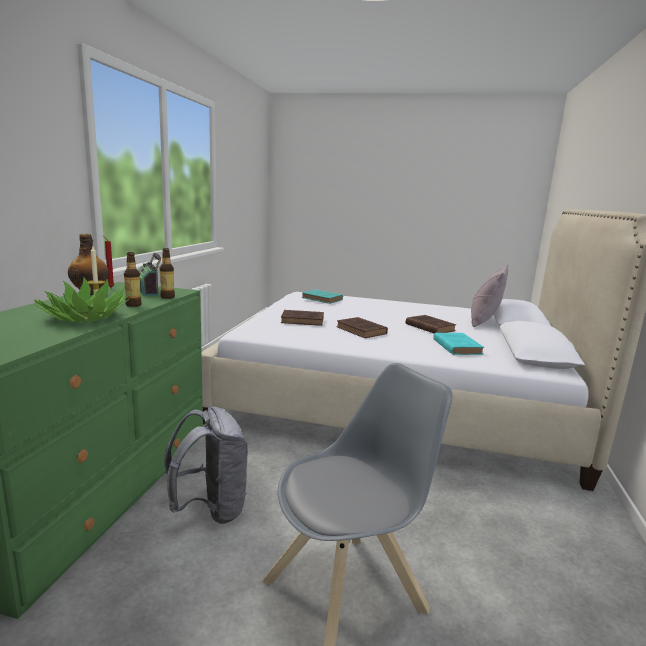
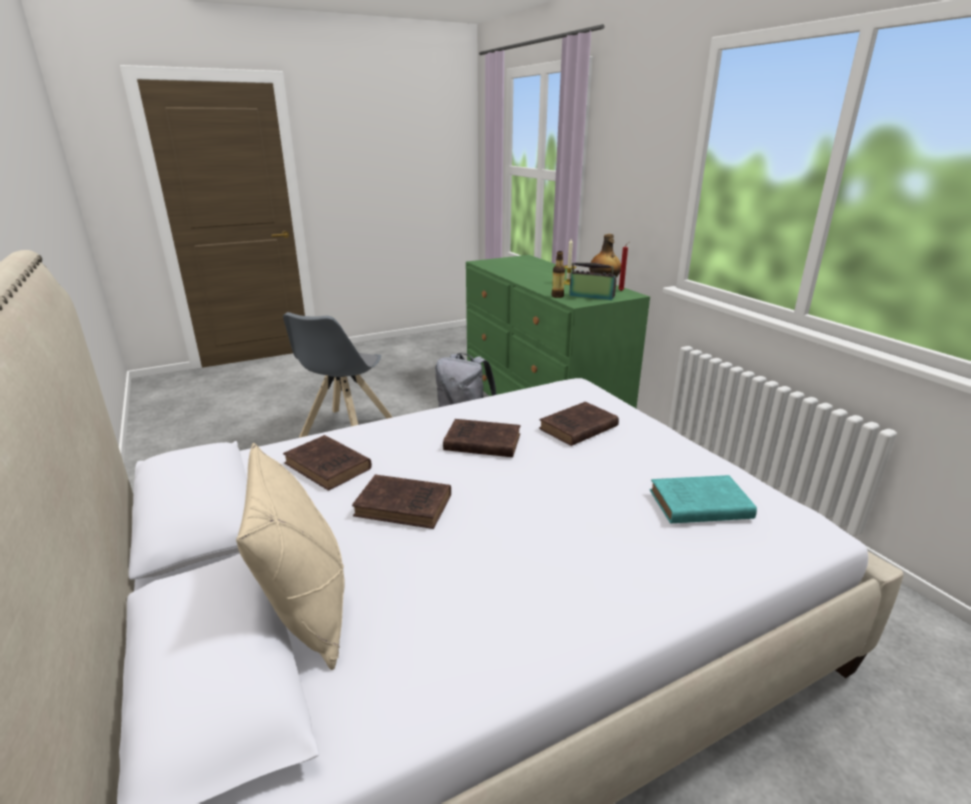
camera: 140 degrees right, 10 degrees up
(84, 317) = (528, 276): potted plant -> none
(133, 305) = (544, 286): bottle -> none
(456, 346) = (329, 467): turquoise book -> brown book
(484, 322) = (308, 609): purple pillow -> beige pillow

